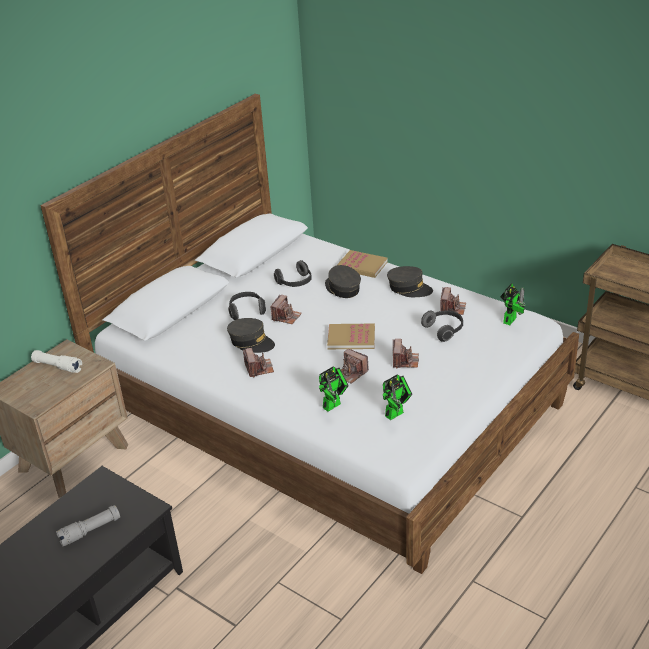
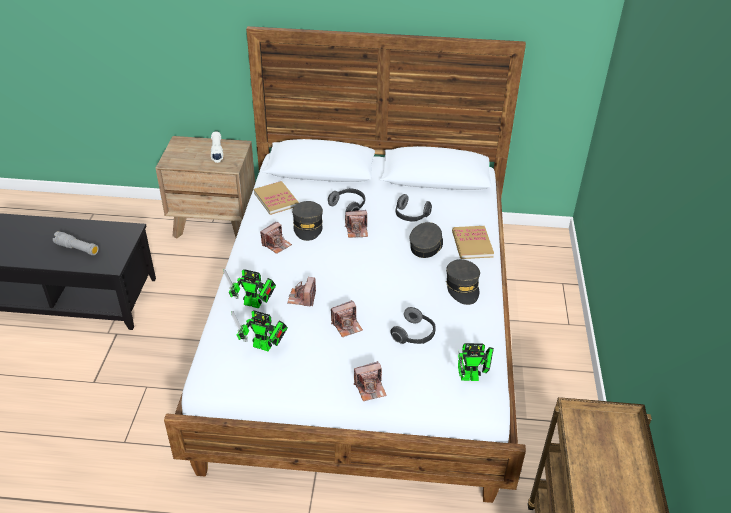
camera: 55 degrees right, 5 degrees up
(351, 338) = (355, 279): book -> book (276, 199)
(452, 308) = (455, 328): camera -> camera (370, 388)

